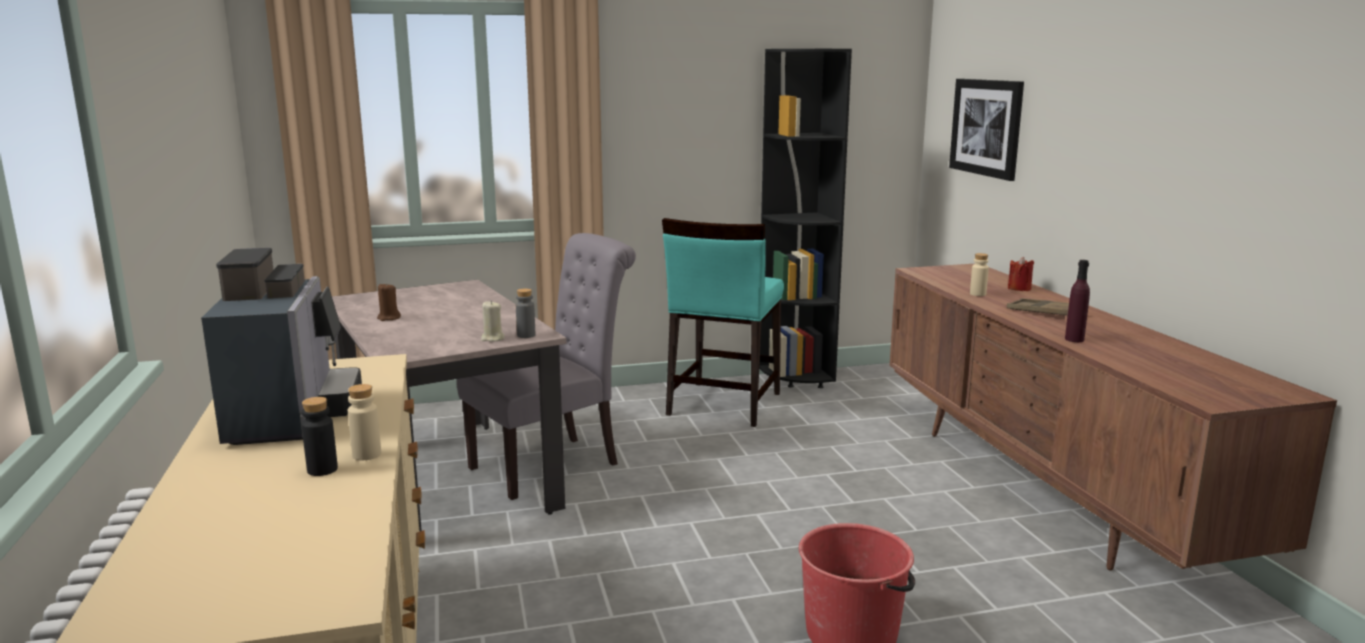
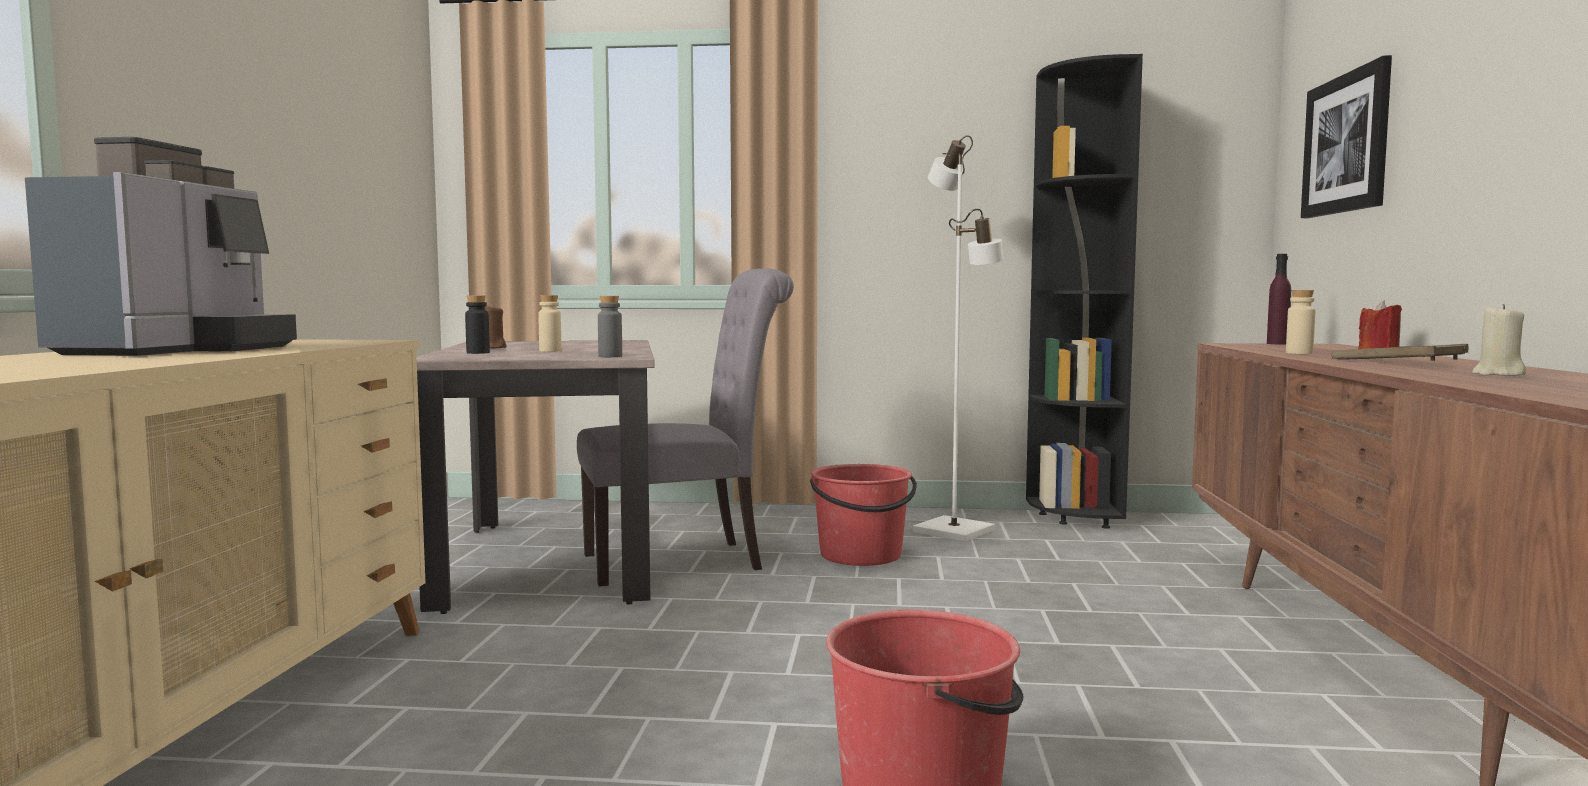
camera: 20 degrees right, 10 degrees down
(322, 470) = (83, 363): black bottle -> black bottle (478, 353)
(367, 455) = (162, 361): beige bottle -> beige bottle (550, 351)
(492, 338) = (567, 356): beige candle -> beige candle (1498, 374)
(677, 439) = (861, 556): none -> red bucket
(723, 404) = (954, 531): turquoise chair -> white floor lamp
(1074, 339) = (1421, 373): purple bottle -> purple bottle (1277, 343)

